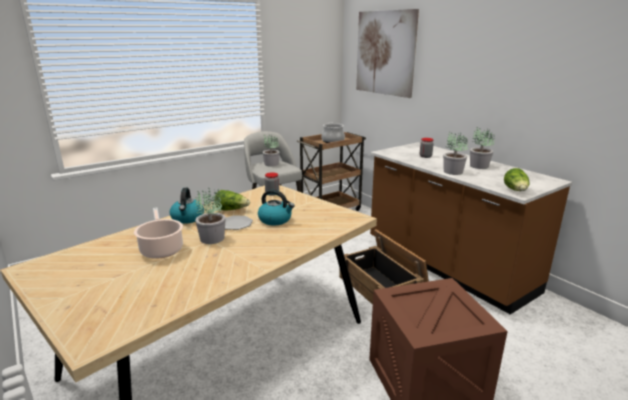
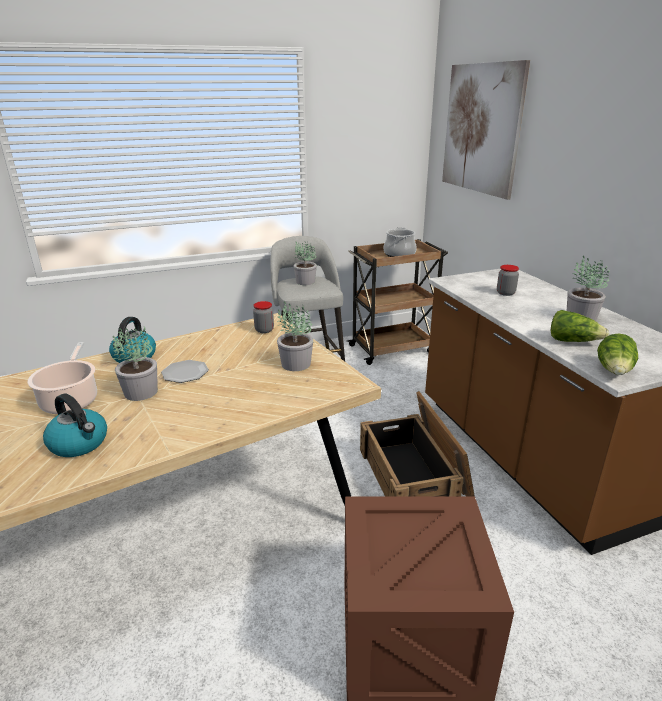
camera: 15 degrees right, 5 degrees up
(232, 210) = (196, 350): lettuce -> lettuce (573, 341)
(275, 220) = (240, 373): kettle -> kettle (80, 443)
(452, 172) = (530, 324): potted plant -> potted plant (295, 364)

